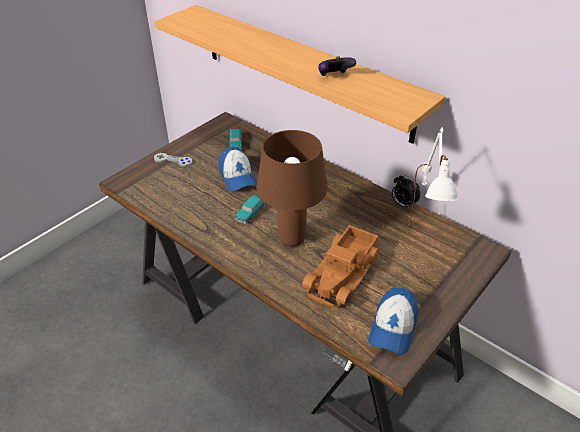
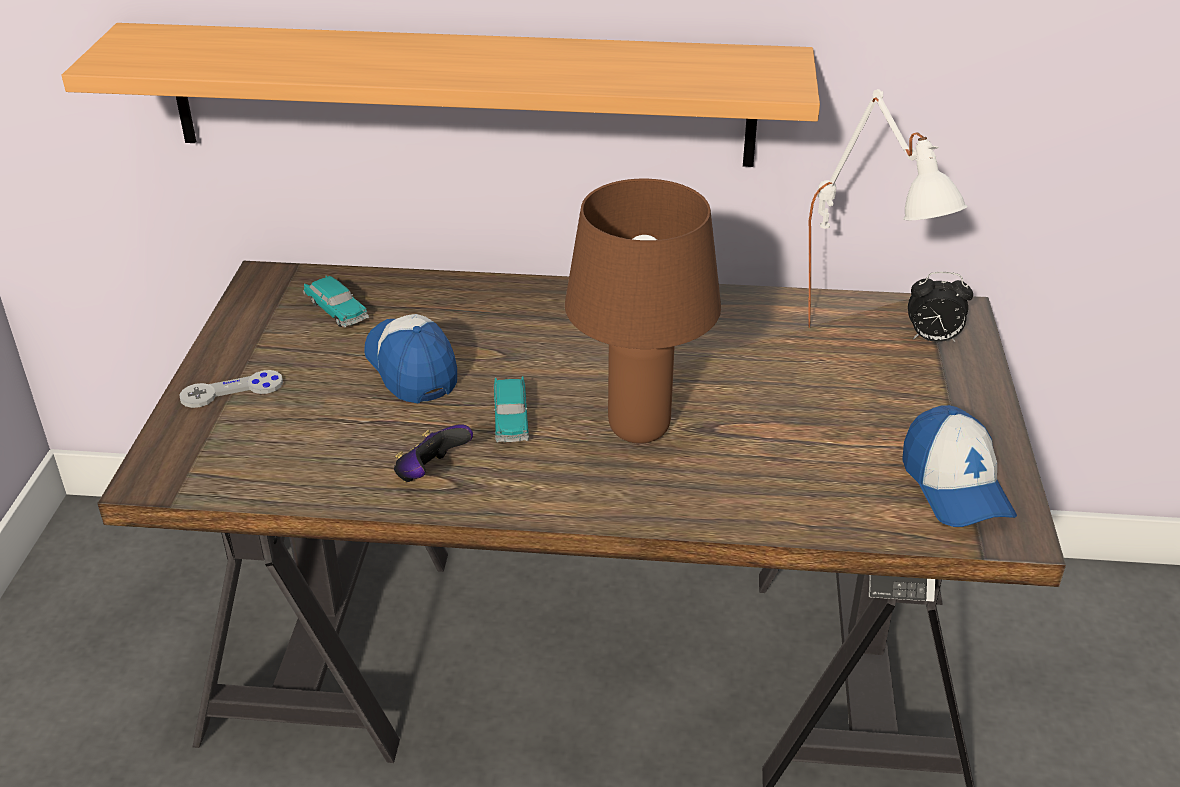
camera: 35 degrees left, 5 degrees down
(237, 177) = (411, 368): cap -> cap turned 150 degrees counterclockwise
(334, 76) = (594, 69): game controller -> game controller (431, 474)
(343, 274) = (790, 444): toy truck -> none
(403, 204) = (762, 296): alarm clock -> alarm clock (932, 339)

